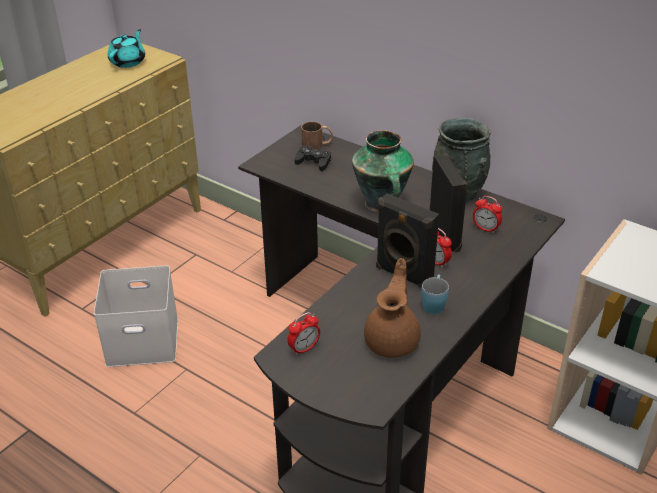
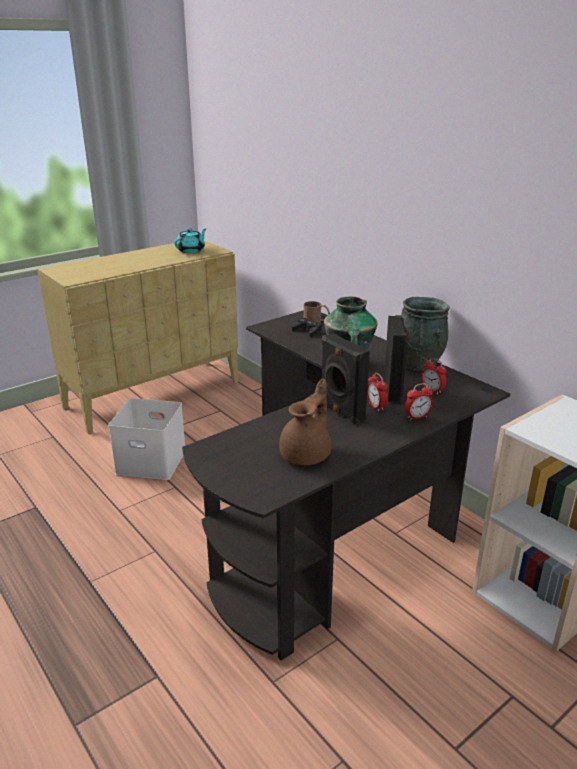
camera: 15 degrees right, 10 degrees down
(304, 349) = (227, 448): alarm clock -> alarm clock (417, 417)
(434, 304) = (358, 435): blue mug -> none

